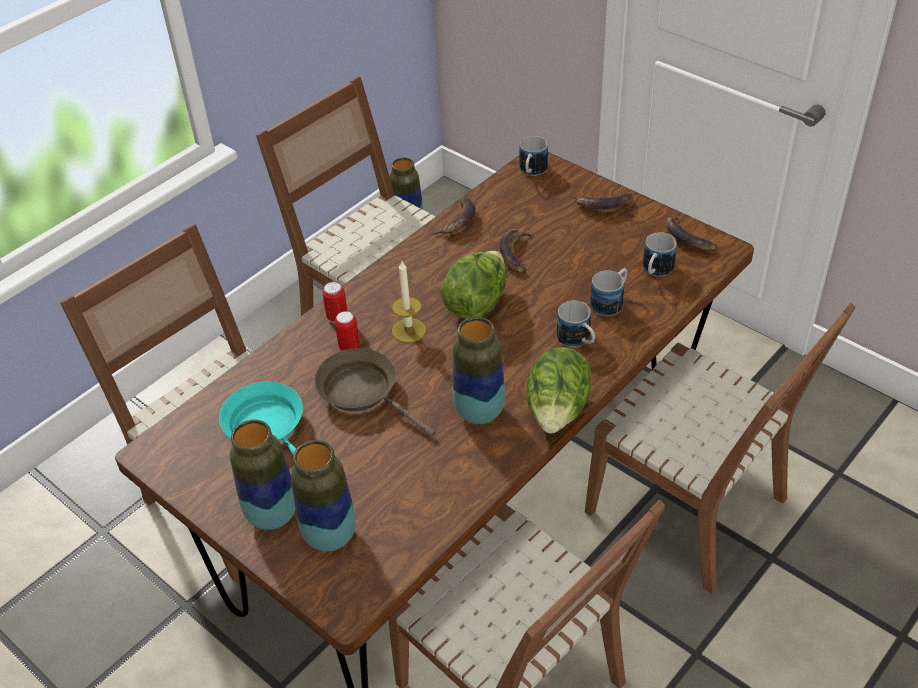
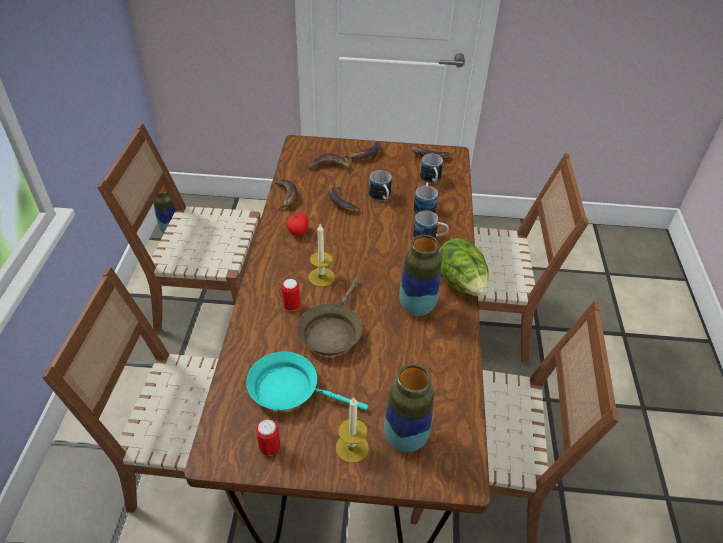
camera: 40 degrees left, 0 degrees up
(272, 515) = (352, 447): vase -> candle
(337, 317) = (264, 290): can -> can (270, 448)
(363, 392) = (331, 331): brown frying pan -> brown frying pan turned 75 degrees counterclockwise
(433, 268) = (298, 231): none -> tomato
(476, 303) = (348, 241): lettuce -> none
(531, 171) = (302, 150): mug -> mug (381, 198)
(544, 206) = (330, 167): none -> banana

